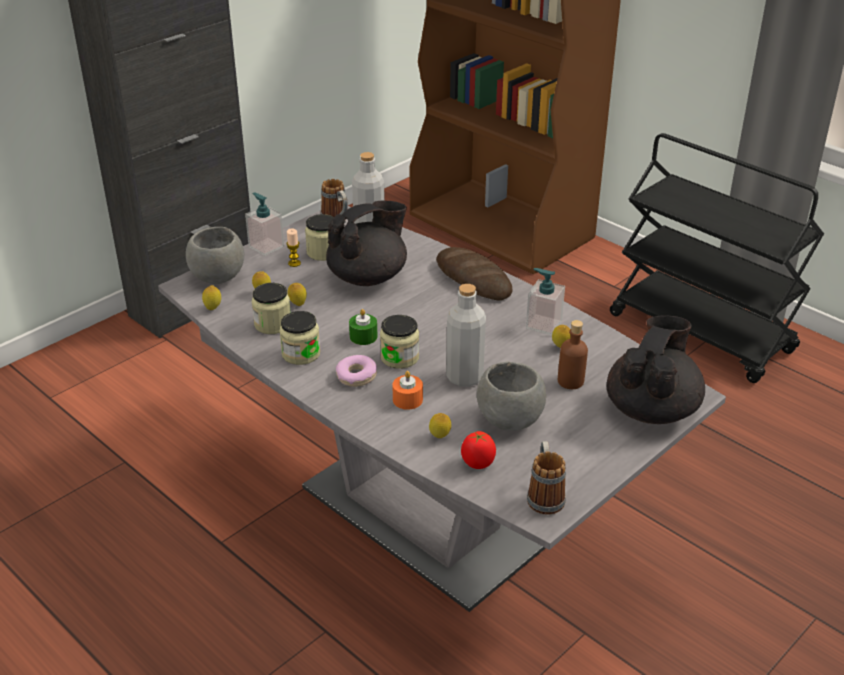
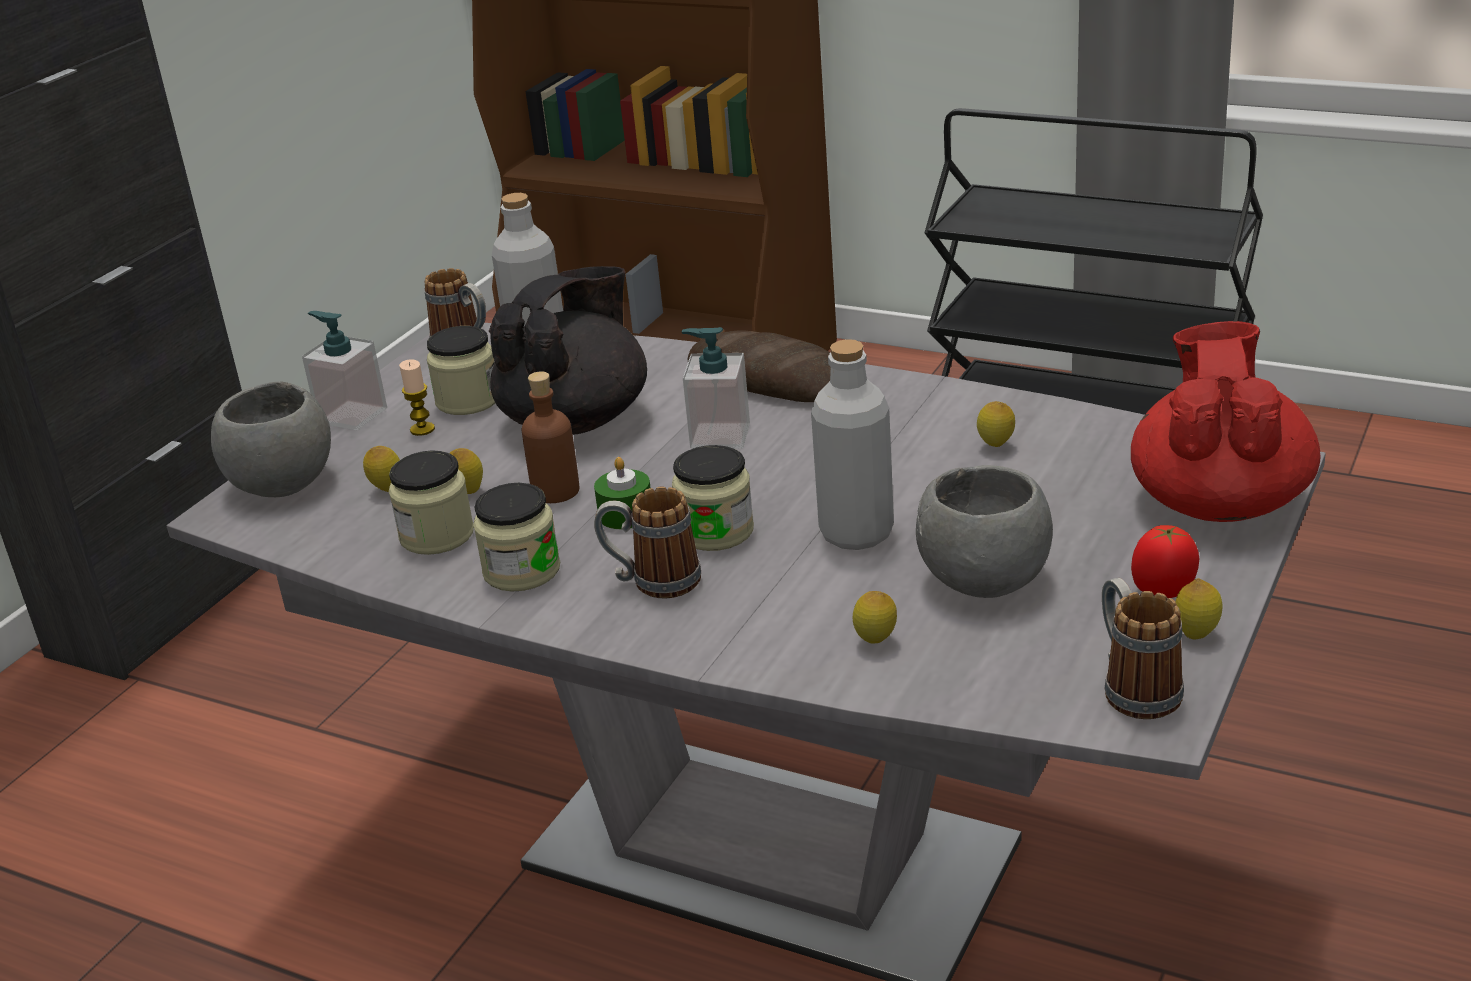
camera: 15 degrees left, 5 degrees down
(213, 308) = (302, 537): lemon -> lemon (1196, 634)
(356, 376) = (652, 582): donut -> mug
(407, 400) = (774, 596): orange candle -> none
(477, 464) = (975, 667): tomato -> tomato (1164, 591)
(543, 324) = (941, 420): soap dispenser -> soap dispenser (719, 436)
(570, 381) = (1049, 493): brown bottle -> brown bottle (556, 491)
(652, 409) = (1219, 501): black teapot -> red teapot

